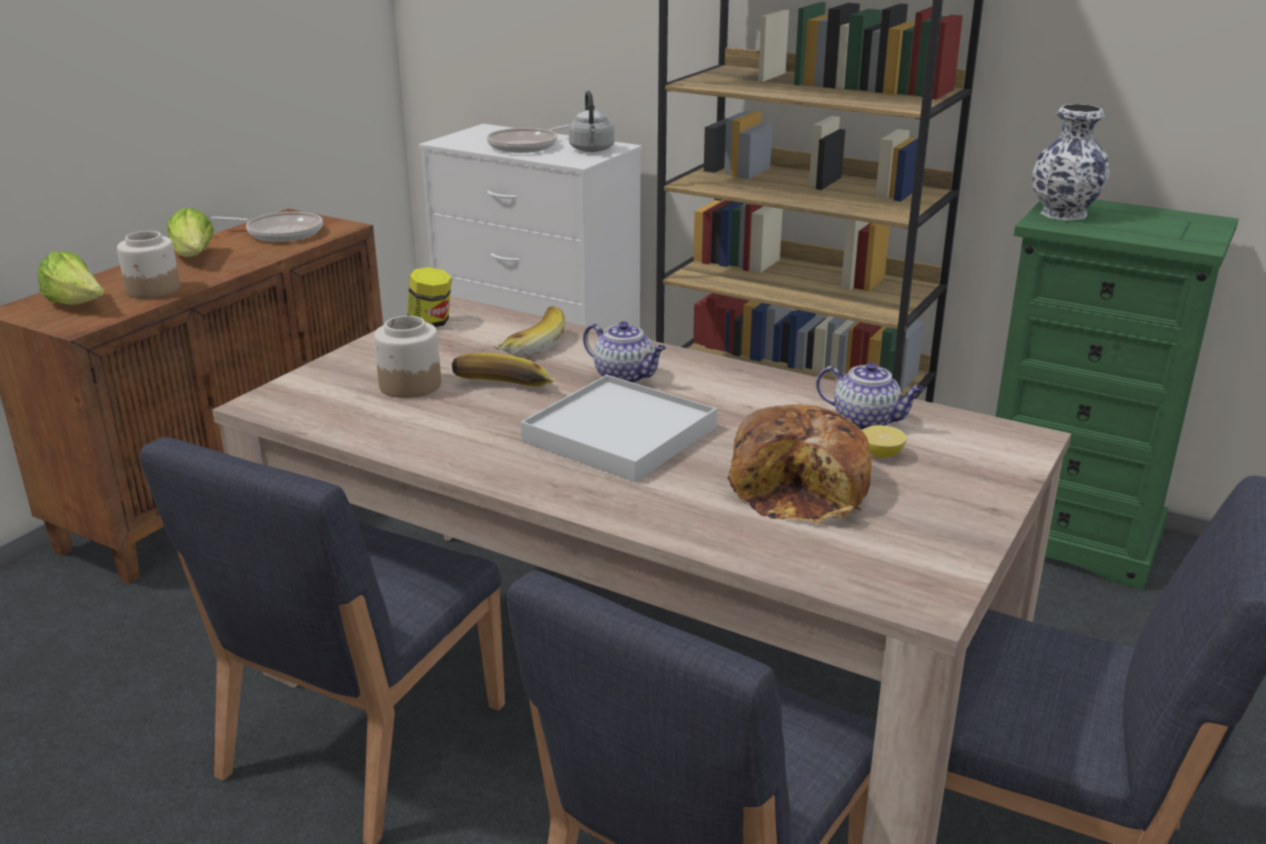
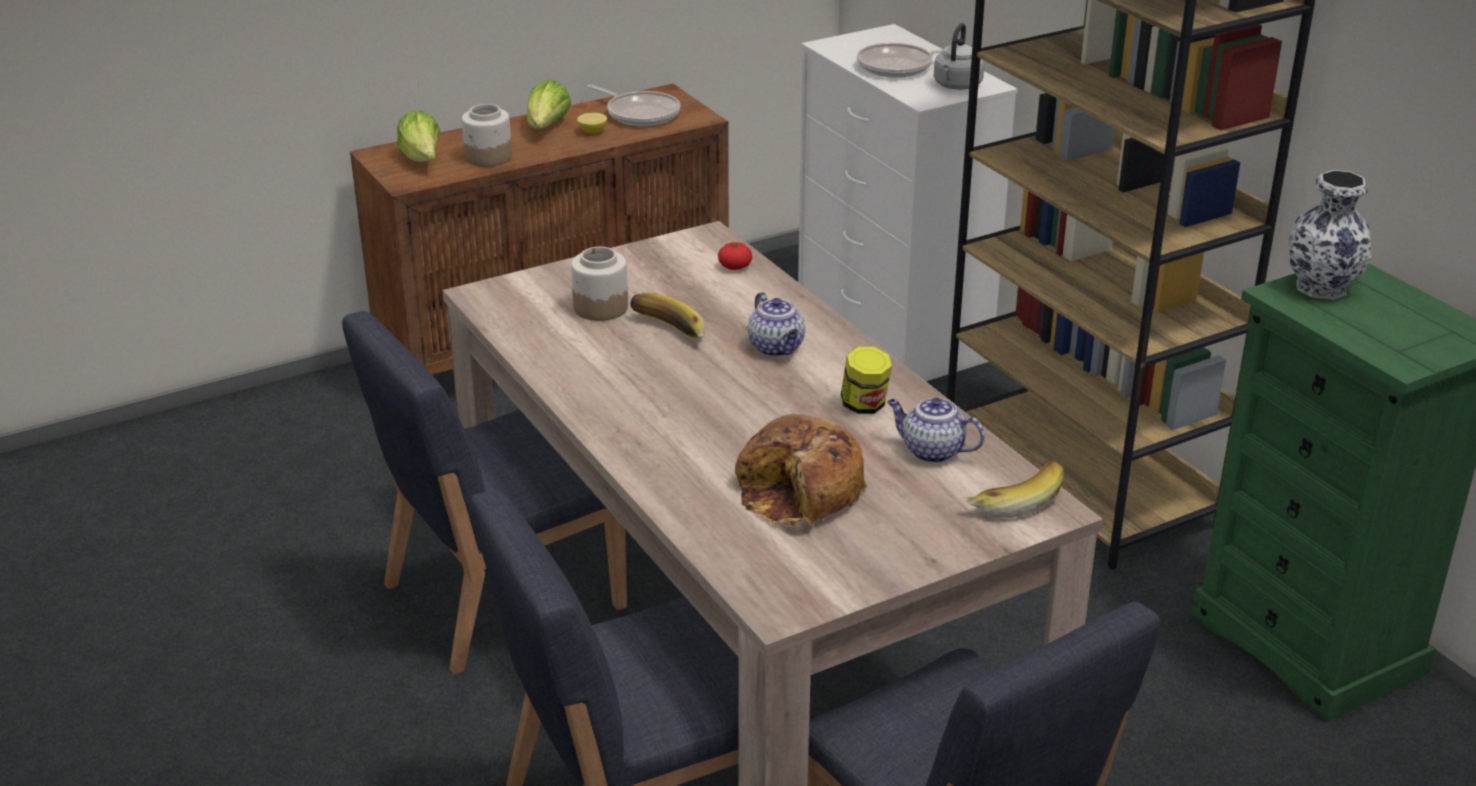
camera: 30 degrees right, 5 degrees up
(431, 323) = (676, 248): jar -> jar (864, 406)
(506, 325) = (735, 267): none -> tomato
(529, 345) = (733, 293): banana -> banana (1013, 500)
(619, 434) = (713, 401): white tray -> none
(867, 421) = (931, 451): teapot -> teapot turned 150 degrees clockwise
(881, 454) = (903, 485): lemon -> lemon (592, 131)

